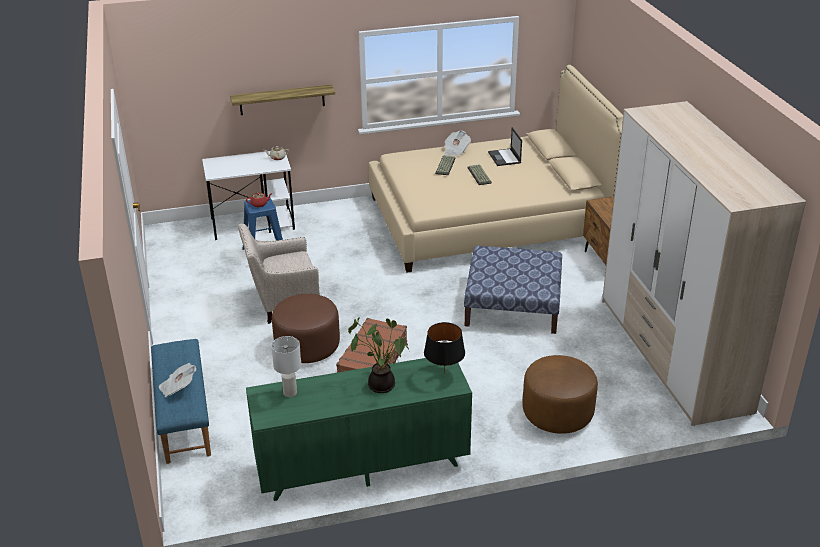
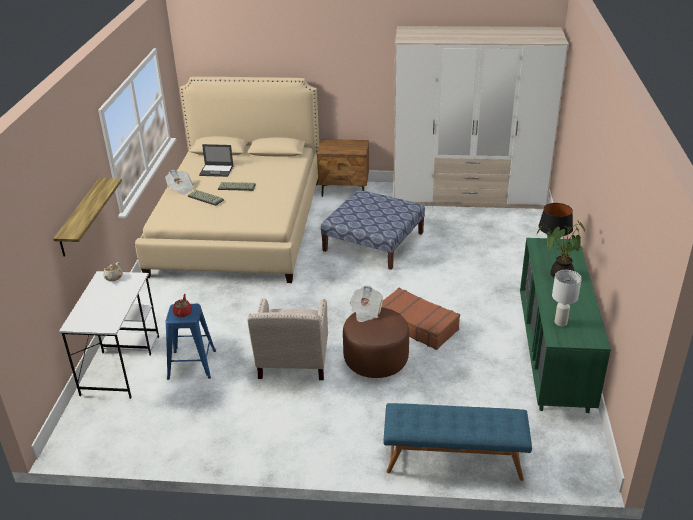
camera: 70 degrees left, 0 degrees up
(178, 388) = (475, 421): newspaper -> newspaper (366, 312)
(557, 413) = (517, 254): brown ottoman -> none

